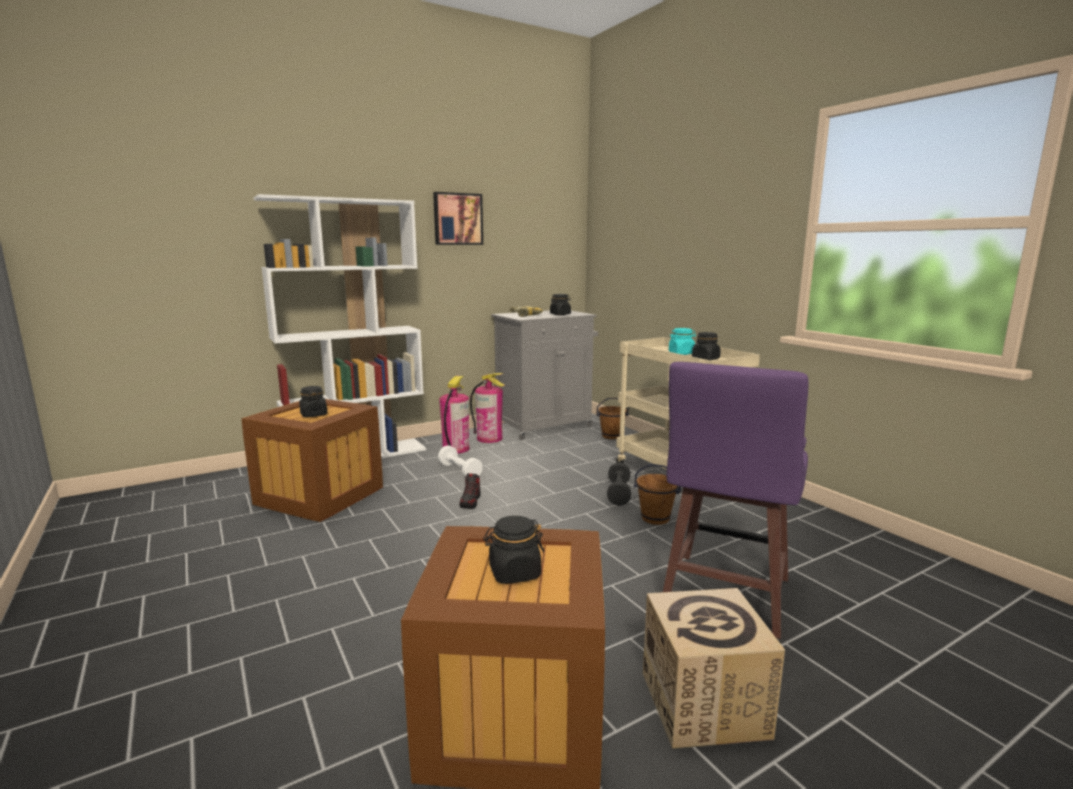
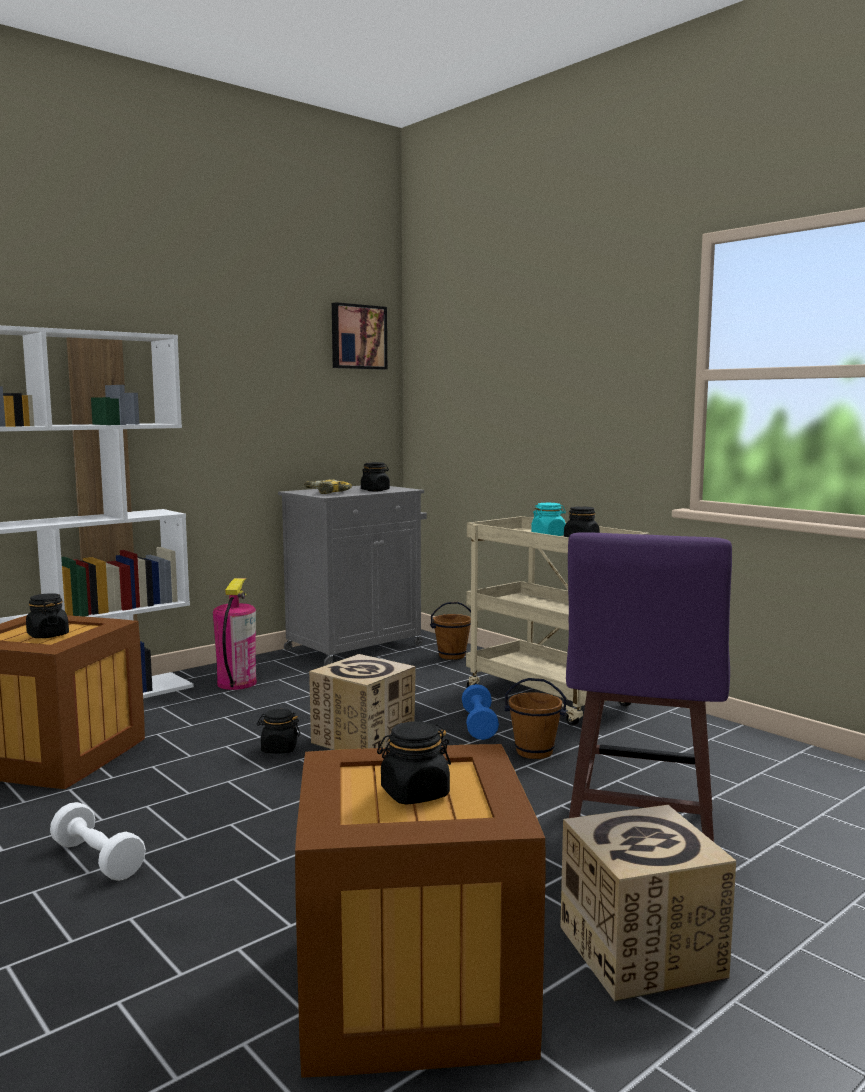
camera: 10 degrees left, 5 degrees down
(457, 219) = (230, 360): picture -> picture (357, 337)
(460, 471) = (252, 712): white dumbbell -> white dumbbell (98, 860)
(470, 502) = (279, 749): shoe -> black jar
(489, 438) = (282, 667): fire extinguisher -> none
(531, 499) = (363, 740): none -> cardboard box
(618, 493) = (479, 725): black dumbbell -> blue dumbbell

